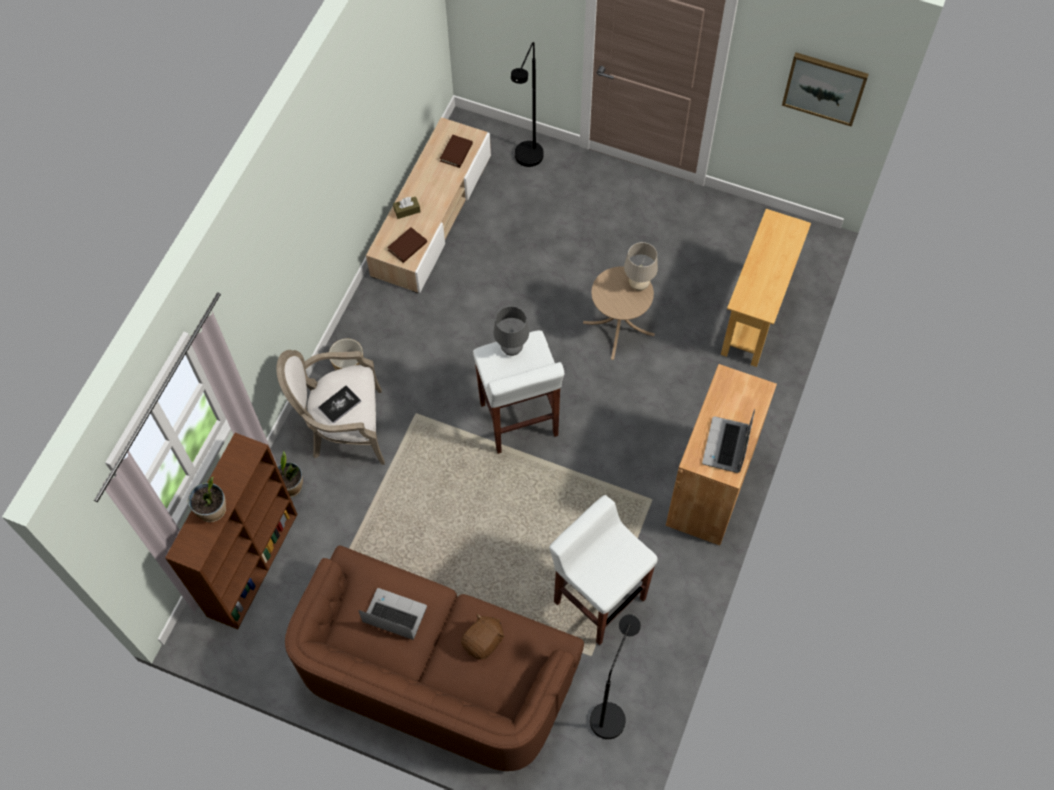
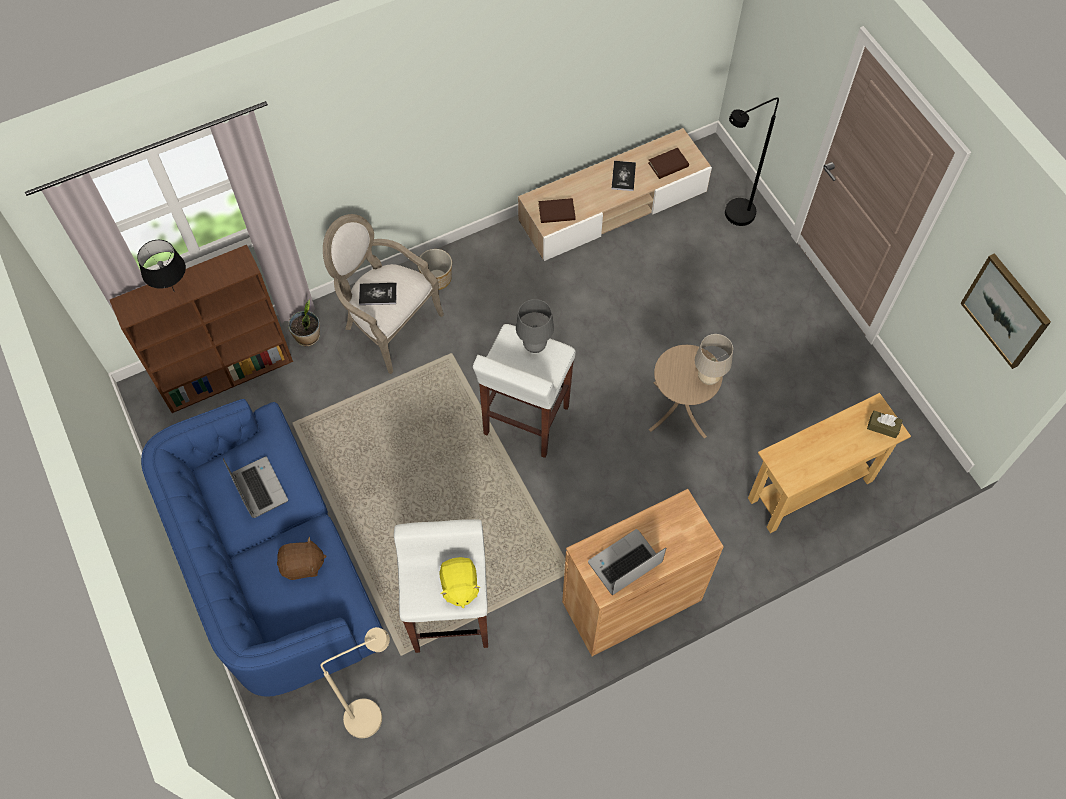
camera: 40 degrees right, 0 degrees up
(213, 510) = (174, 290): potted plant -> black table lamp
(407, 210) = (583, 184): brown tissue box -> brown tissue box (883, 427)
(431, 184) = (623, 176): none -> book
(436, 672) = (274, 565): brown sofa -> blue sofa
(610, 711) = (373, 712): black floor lamp -> beige floor lamp
(624, 556) = (459, 586): none -> yellow plush toy

